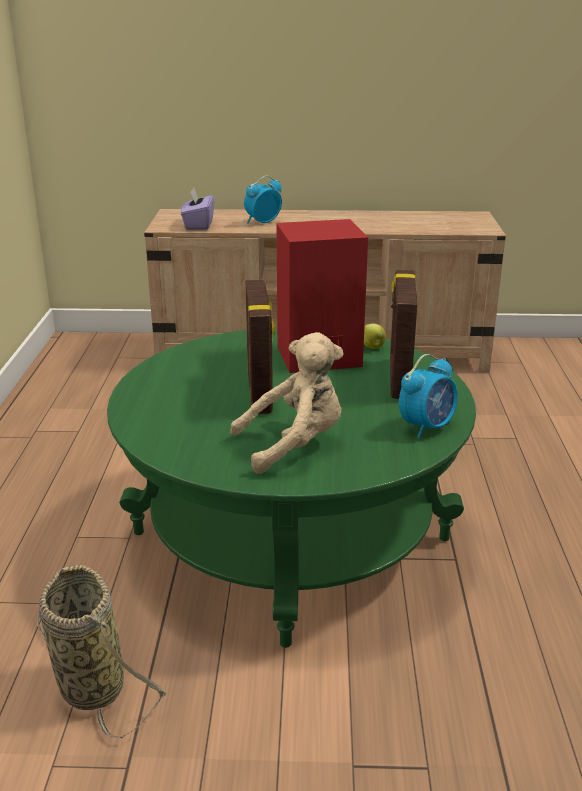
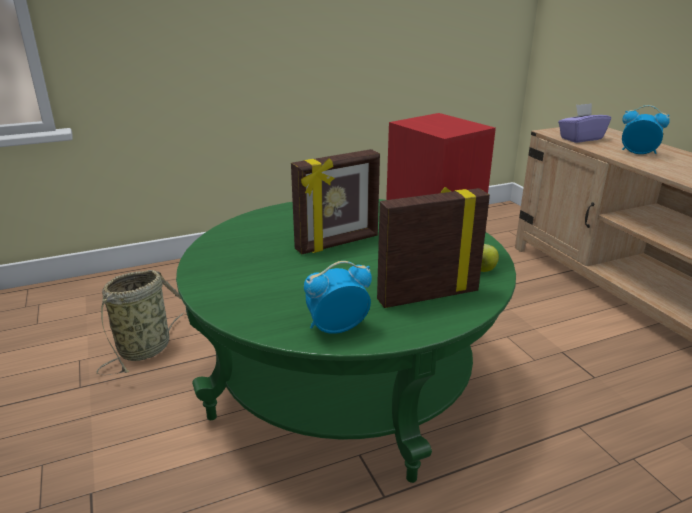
camera: 65 degrees right, 0 degrees up
(294, 445) = (257, 275): beige plush toy -> none
(427, 427) = (336, 328): alarm clock -> alarm clock turned 135 degrees clockwise

